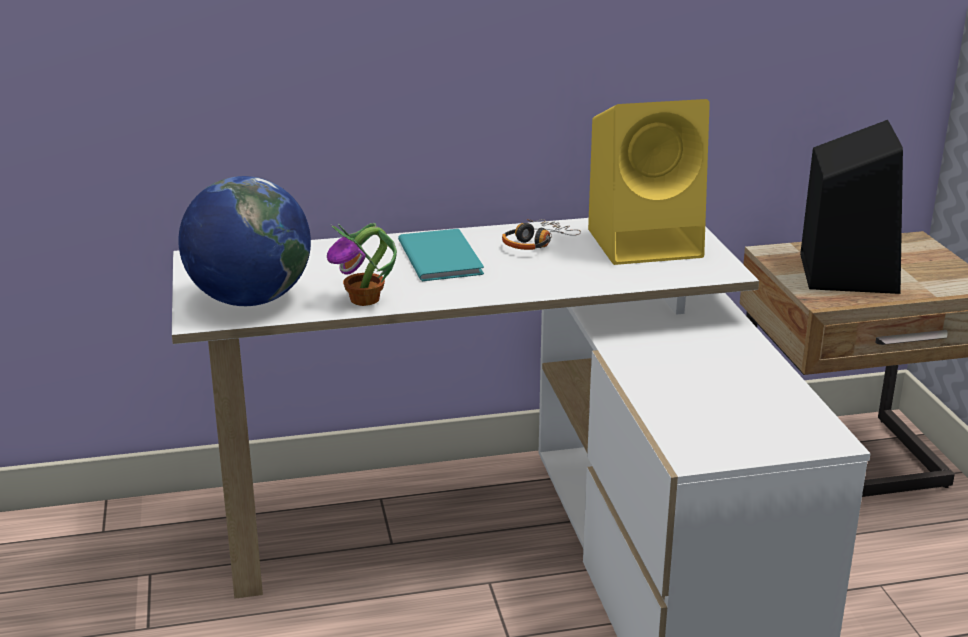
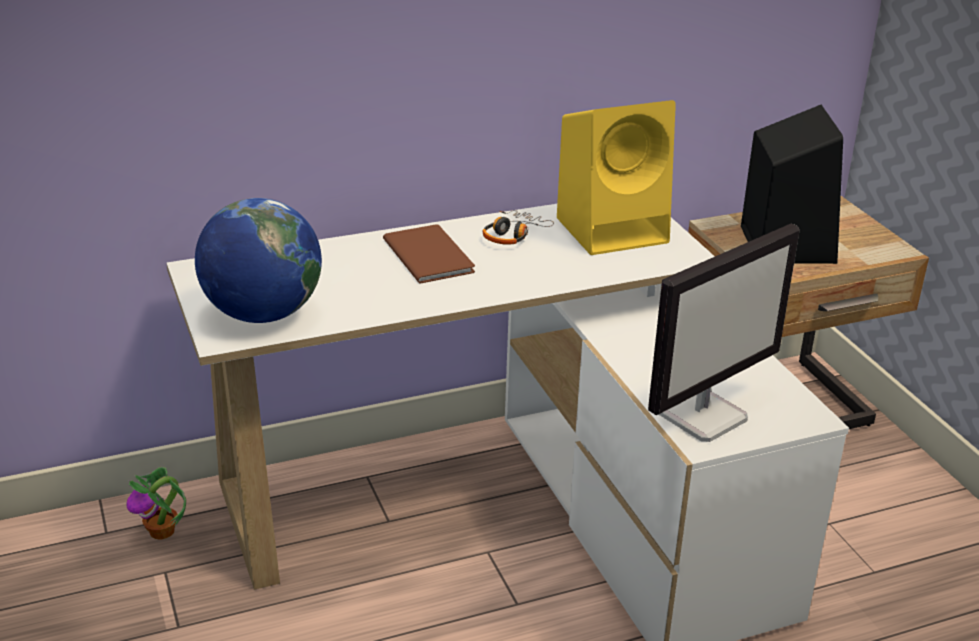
camera: 10 degrees left, 5 degrees up
(365, 300) = (373, 307): potted plant -> potted plant (162, 532)
(442, 256) = (430, 254): turquoise book -> brown book
(704, 430) = (703, 415): none -> monitor

